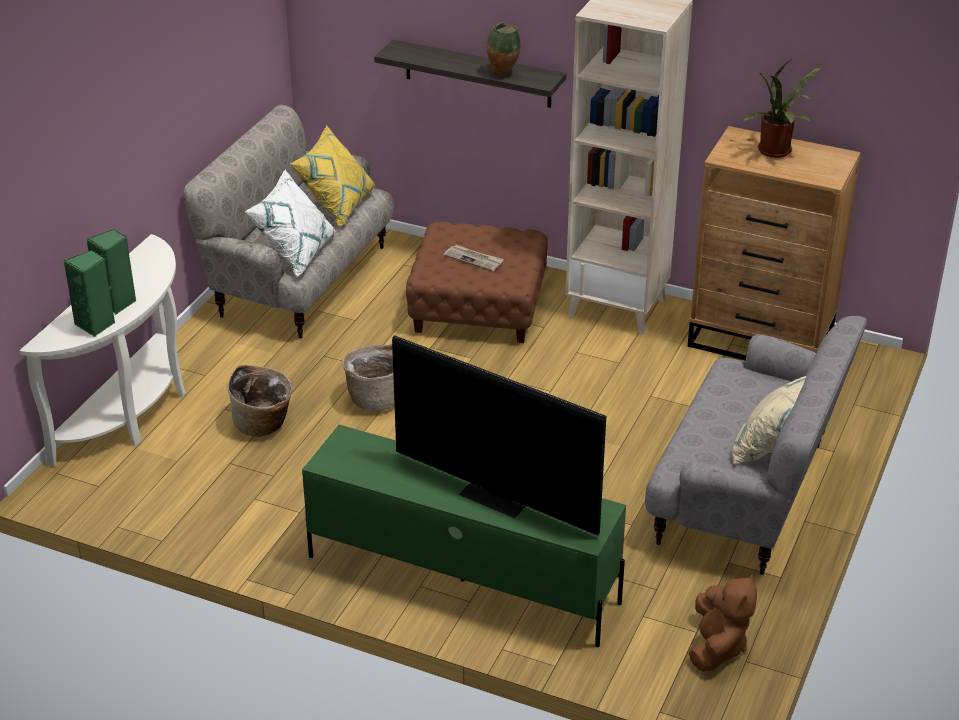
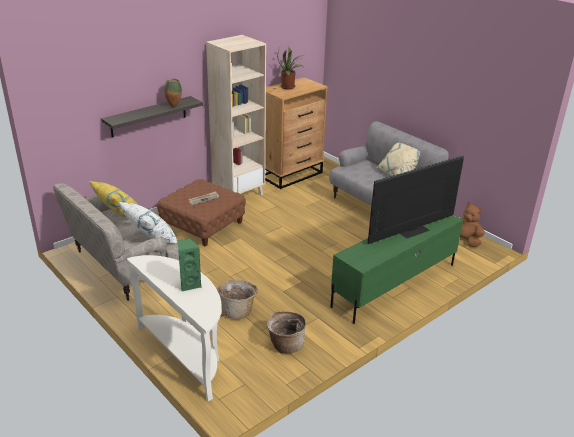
camera: 65 degrees left, 5 degrees down
(96, 325) = (205, 296): green speaker -> none
(375, 398) = (246, 271): basket -> basket (285, 345)

